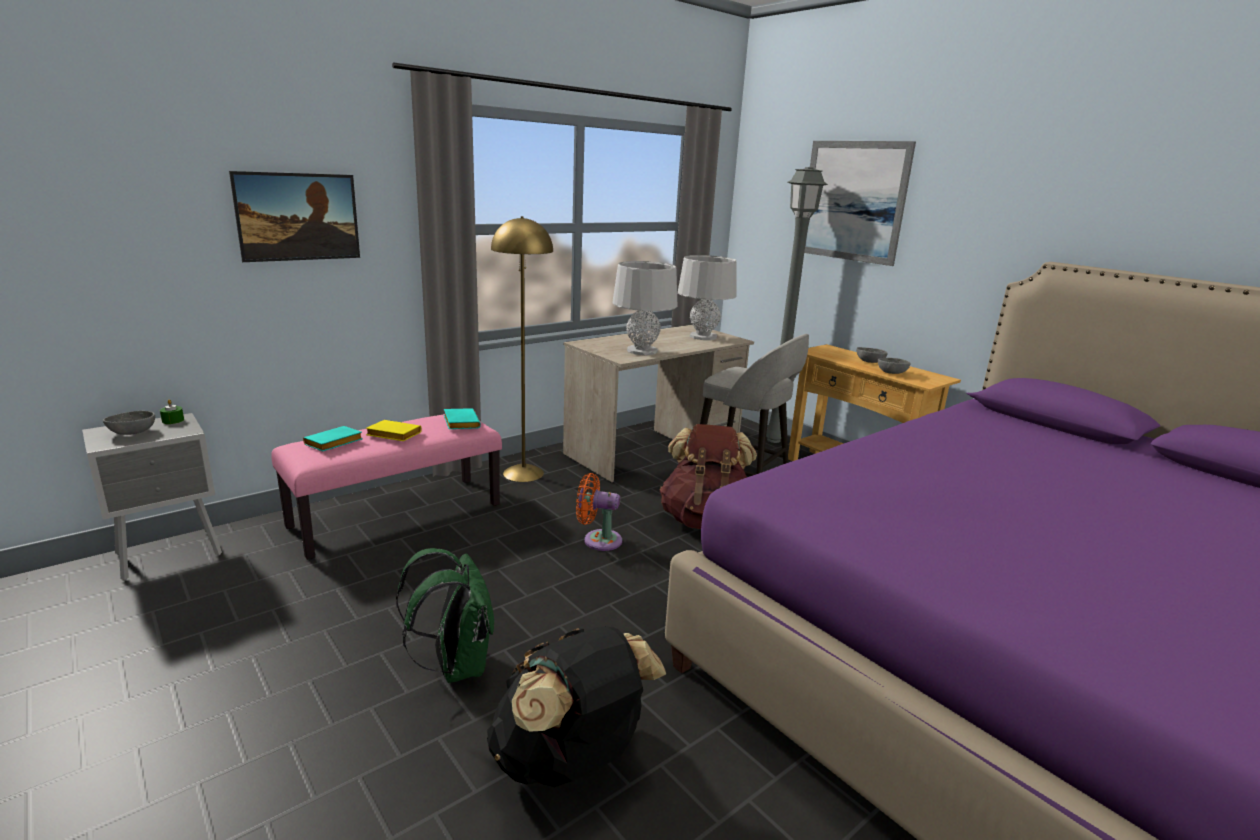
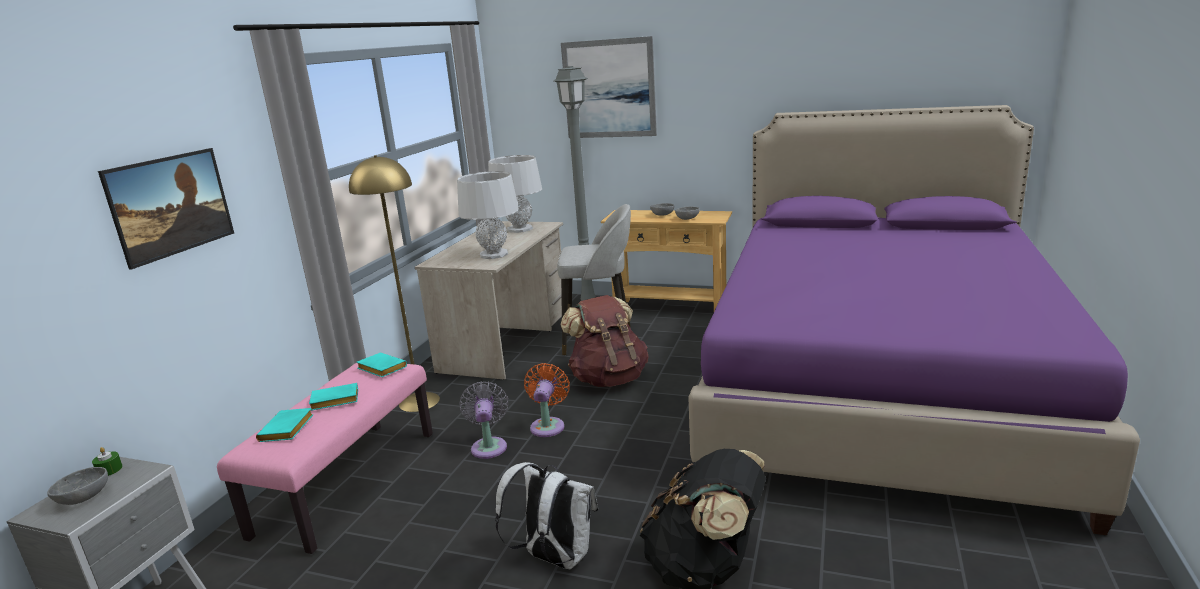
camera: 30 degrees left, 0 degrees up
(392, 435) = (333, 402): yellow book -> turquoise book
(455, 665) = (554, 558): green backpack -> white backpack
(529, 535) = (489, 446): none -> grey fan
(598, 540) = (548, 425): orange fan -> orange fan turned 120 degrees clockwise

